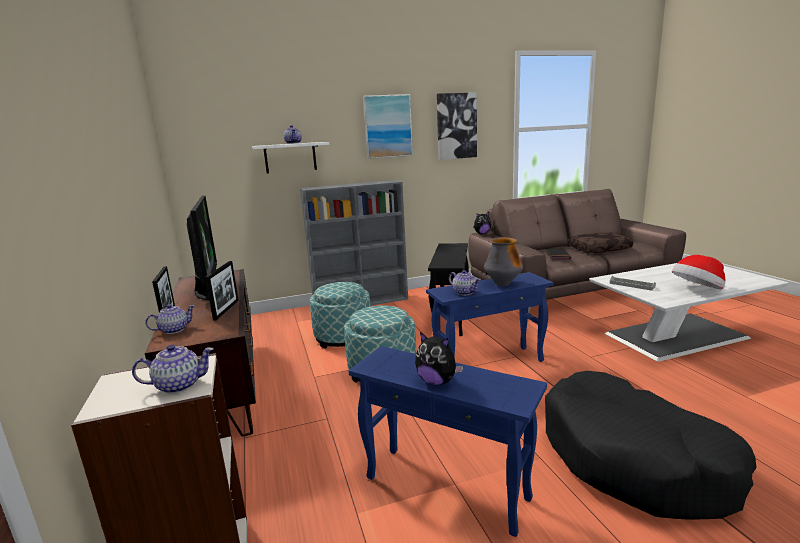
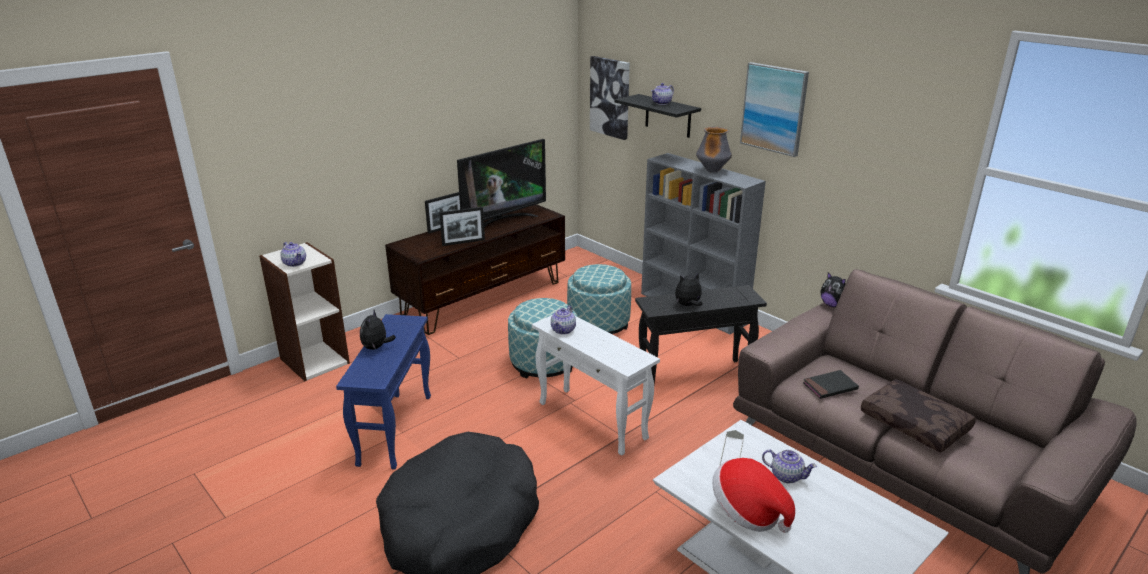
camera: 65 degrees right, 10 degrees up
(173, 330) = (421, 239): teapot -> teapot (786, 476)
(290, 157) = (668, 116): white shelf -> black shelf
(455, 257) = (688, 305): none -> plush toy
(456, 126) = (871, 134): picture -> picture (610, 97)
(489, 364) = (592, 420): blue side table -> white side table
(503, 284) = (602, 347): vase -> vase (712, 170)

